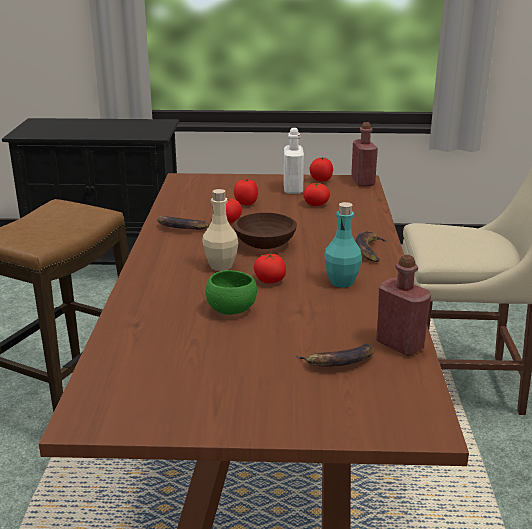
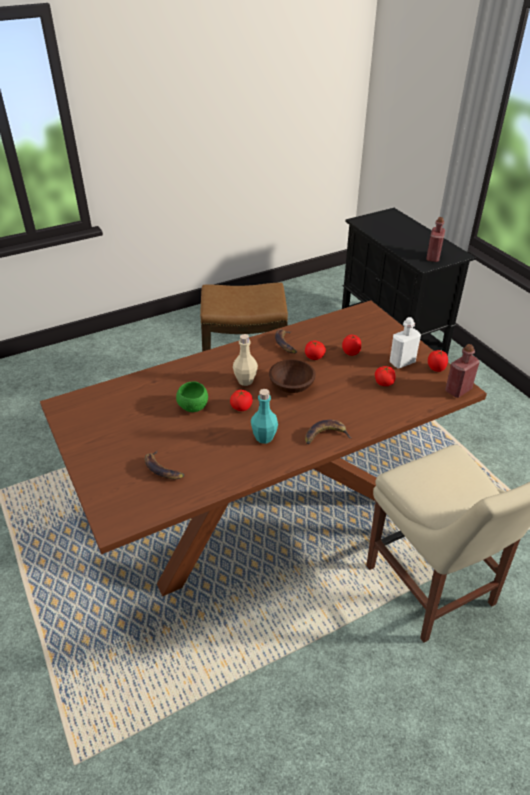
camera: 60 degrees right, 15 degrees up
(399, 344) = (198, 488): red bottle -> red bottle (433, 257)

